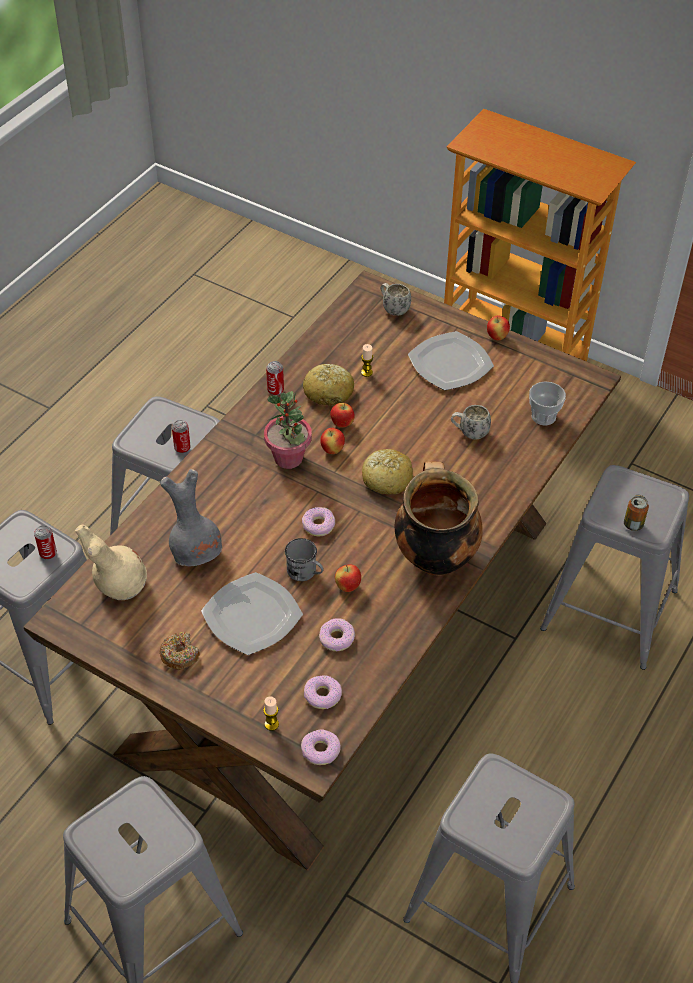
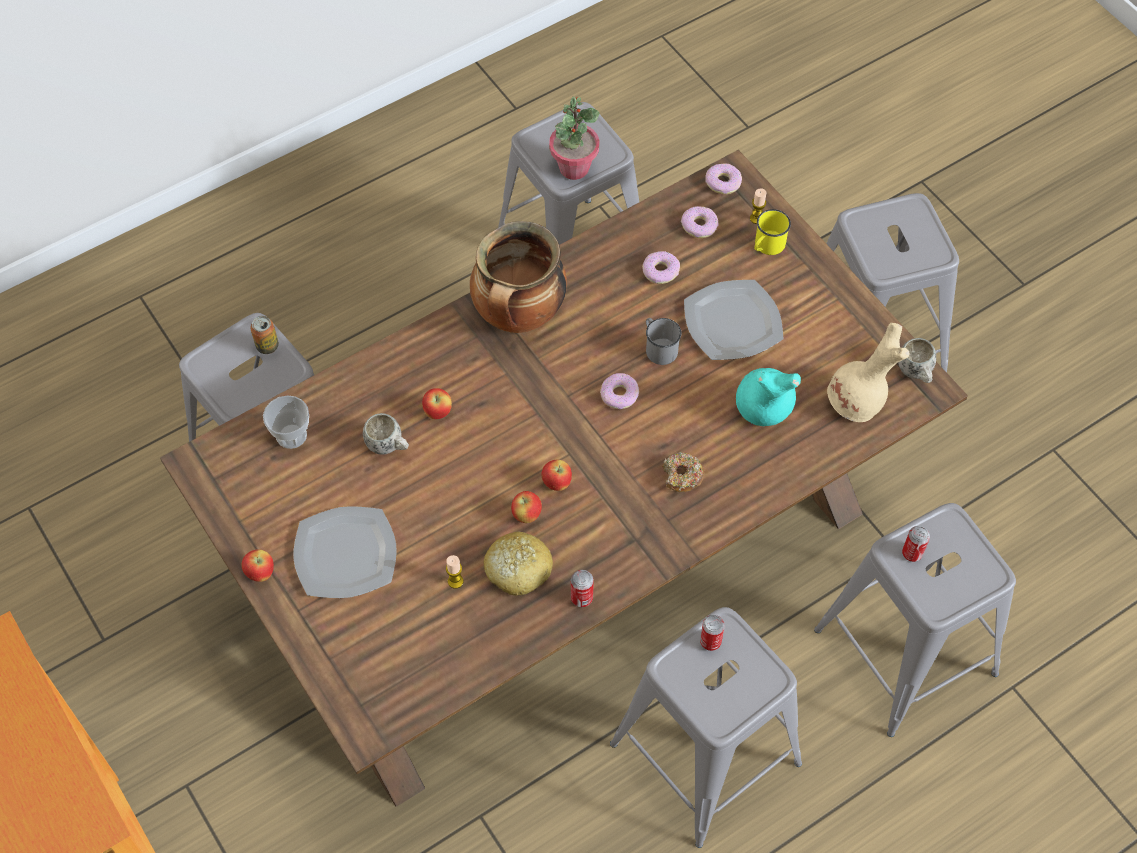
camera: 155 degrees left, 10 degrees up
(179, 655) = (818, 309): donut -> donut (682, 476)
(196, 552) = (762, 411): grey vase -> turquoise vase
(250, 699) = (767, 246): none -> yellow mug
(288, 458) = (612, 491): potted plant -> potted plant (574, 168)
(348, 587) = (623, 317): apple -> apple (438, 412)
(387, 478) = (516, 423): bread -> none
(393, 308) = (359, 677): white mug -> white mug (916, 374)

